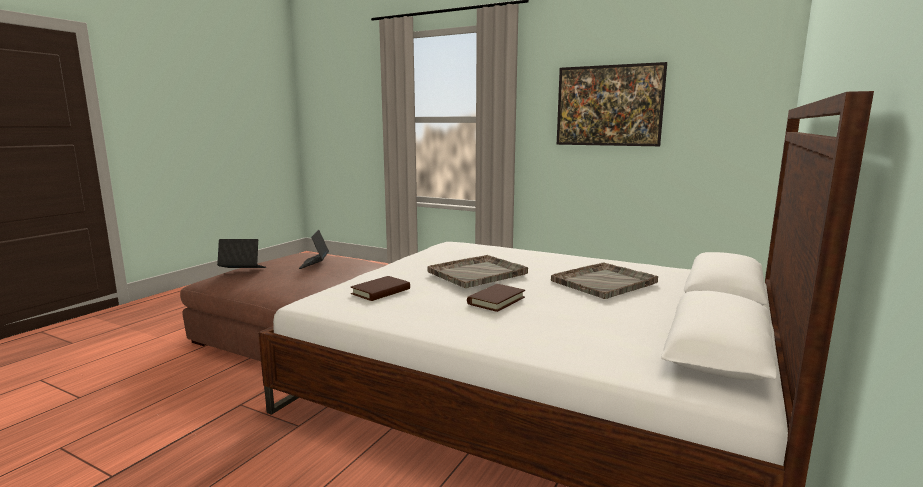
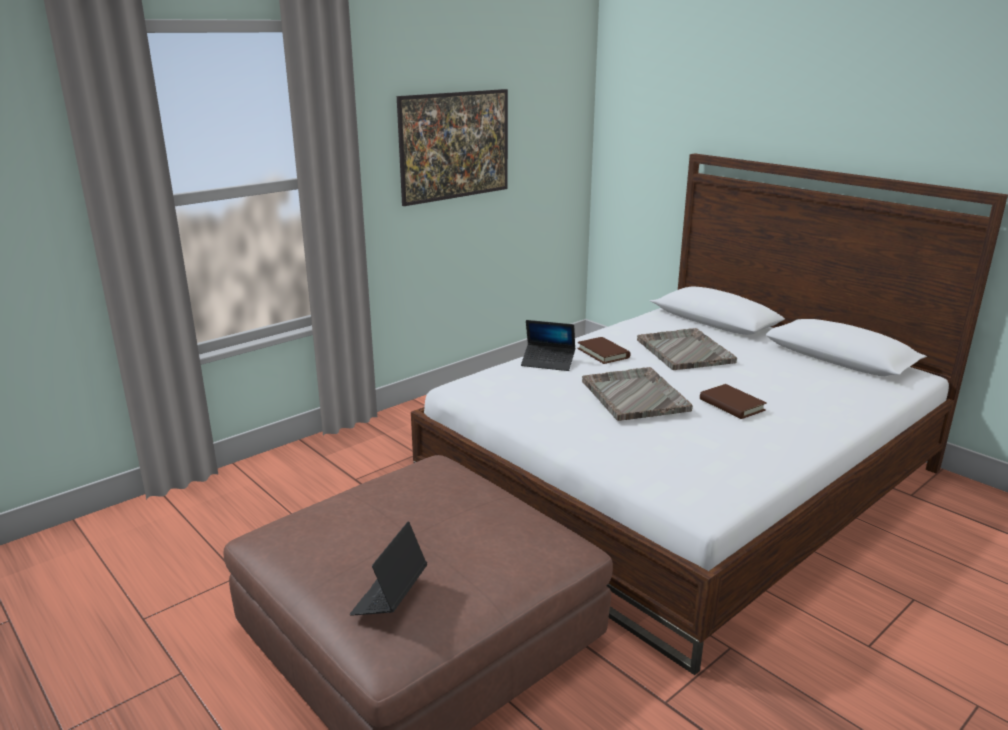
camera: 70 degrees left, 10 degrees up
(314, 264) = (401, 517): laptop -> laptop (548, 362)
(381, 291) = (680, 459): brown book -> brown book (603, 353)

